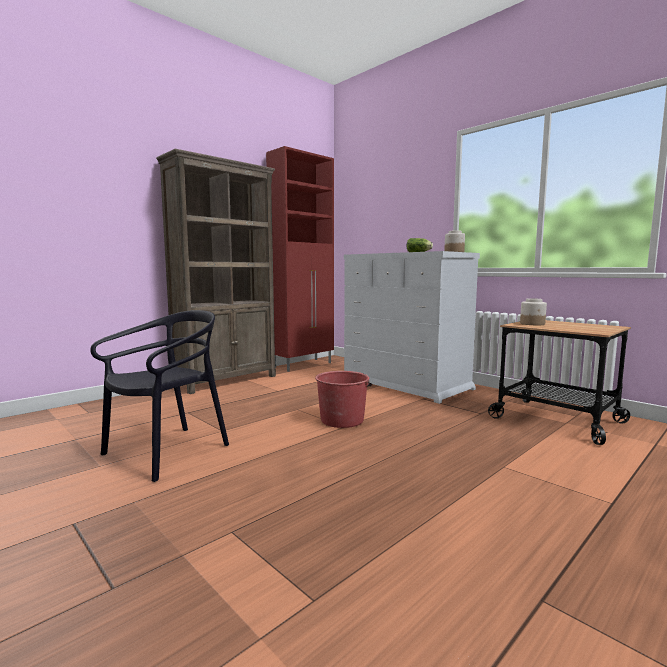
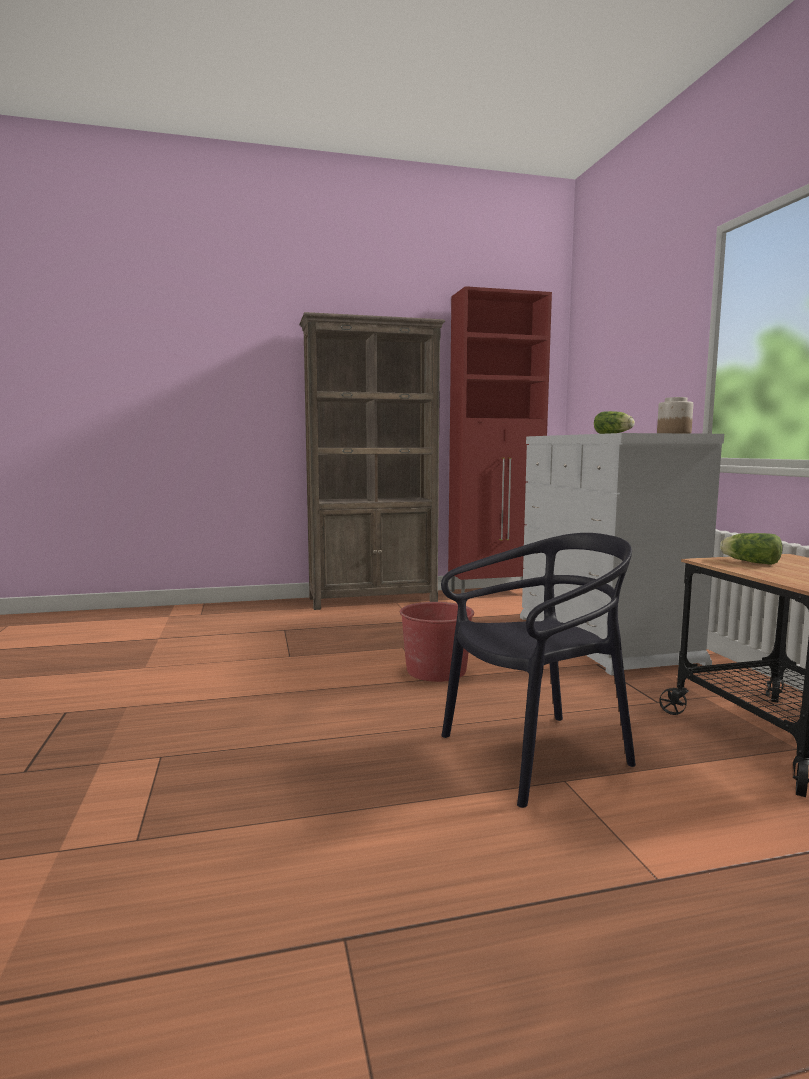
camera: 30 degrees right, 0 degrees up
(167, 452) = (212, 667): black chair -> black chair (535, 754)
(532, 324) = (749, 562): jar -> lettuce

